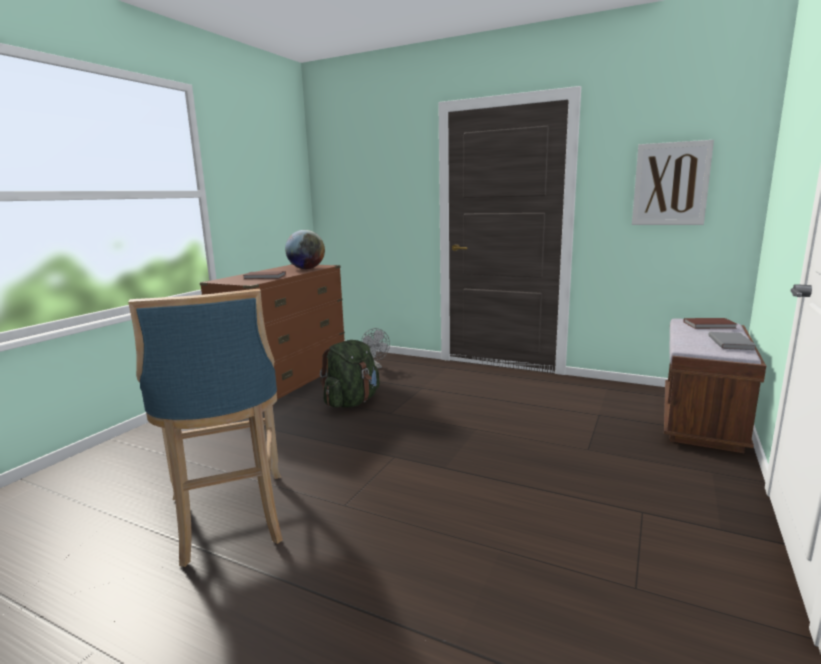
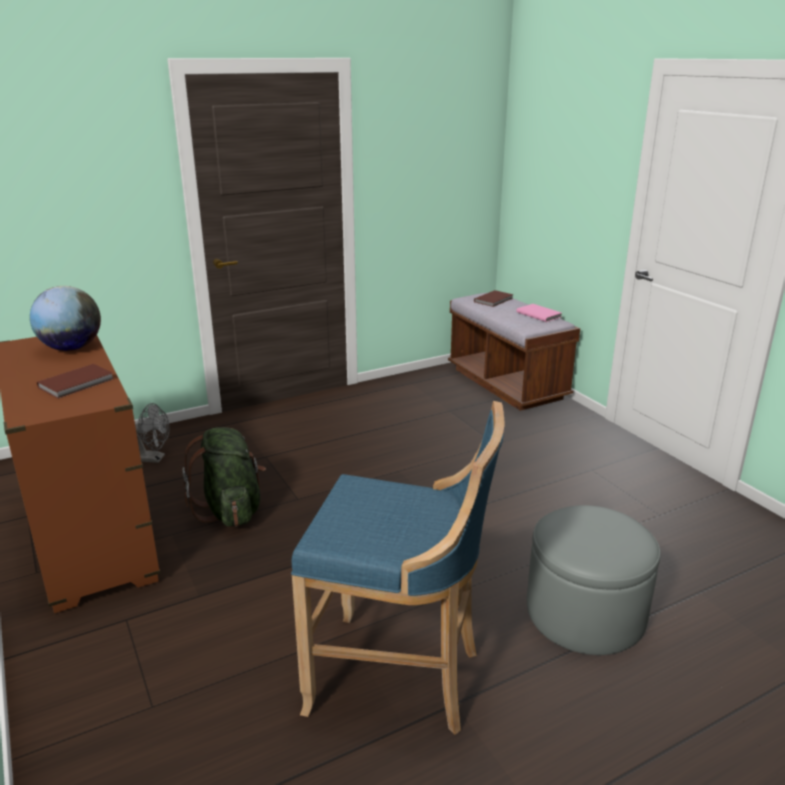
camera: 55 degrees left, 10 degrees up
(388, 586) = (585, 613): none -> grey ottoman
(670, 184) = (436, 168): picture -> none
(732, 343) = (539, 314): grey book -> pink book

